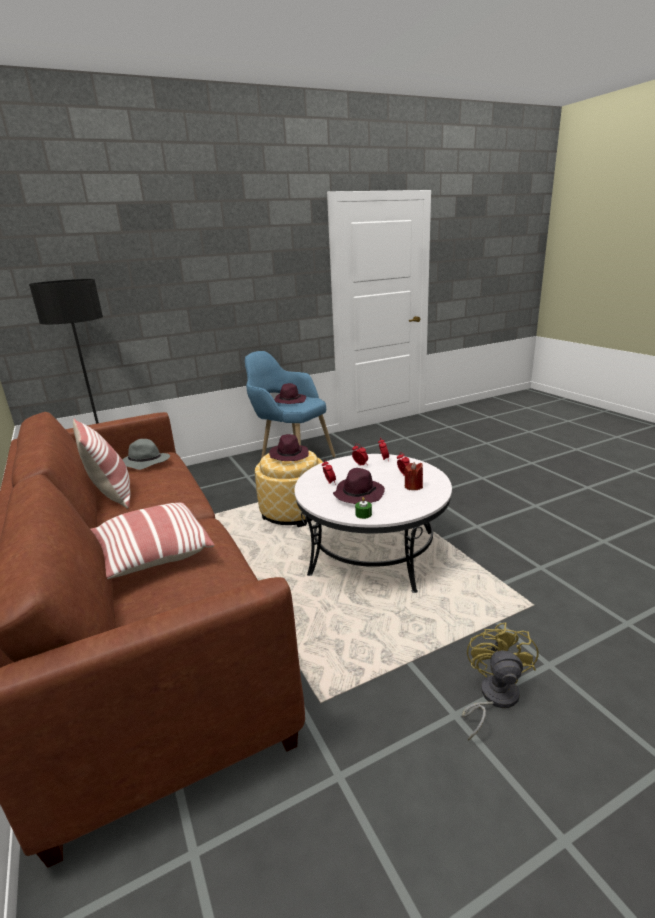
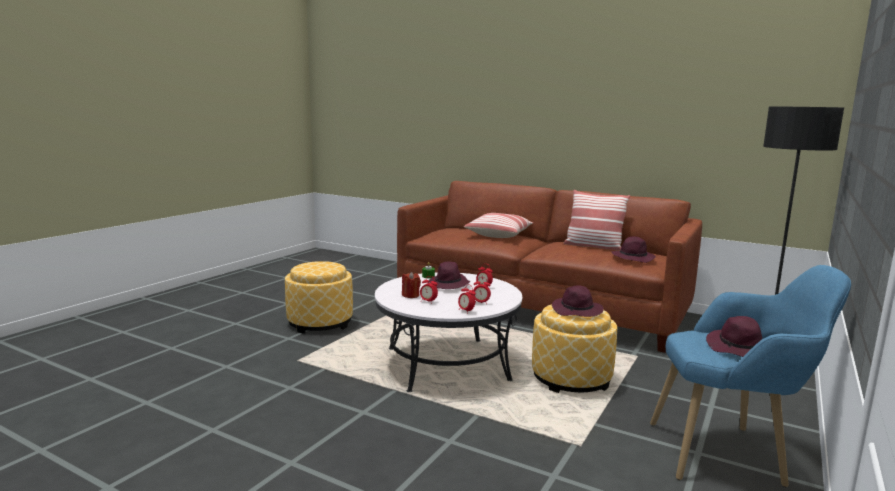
camera: 145 degrees right, 10 degrees down
(144, 462) = (633, 257): grey hat -> purple hat
(493, 698) = (320, 322): yellow fan -> ottoman

